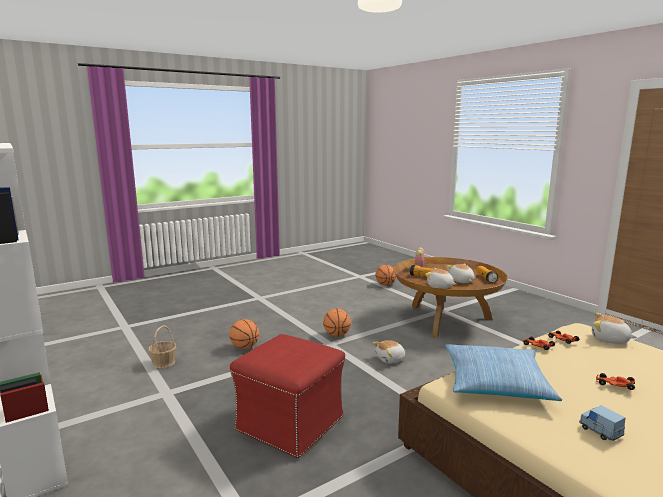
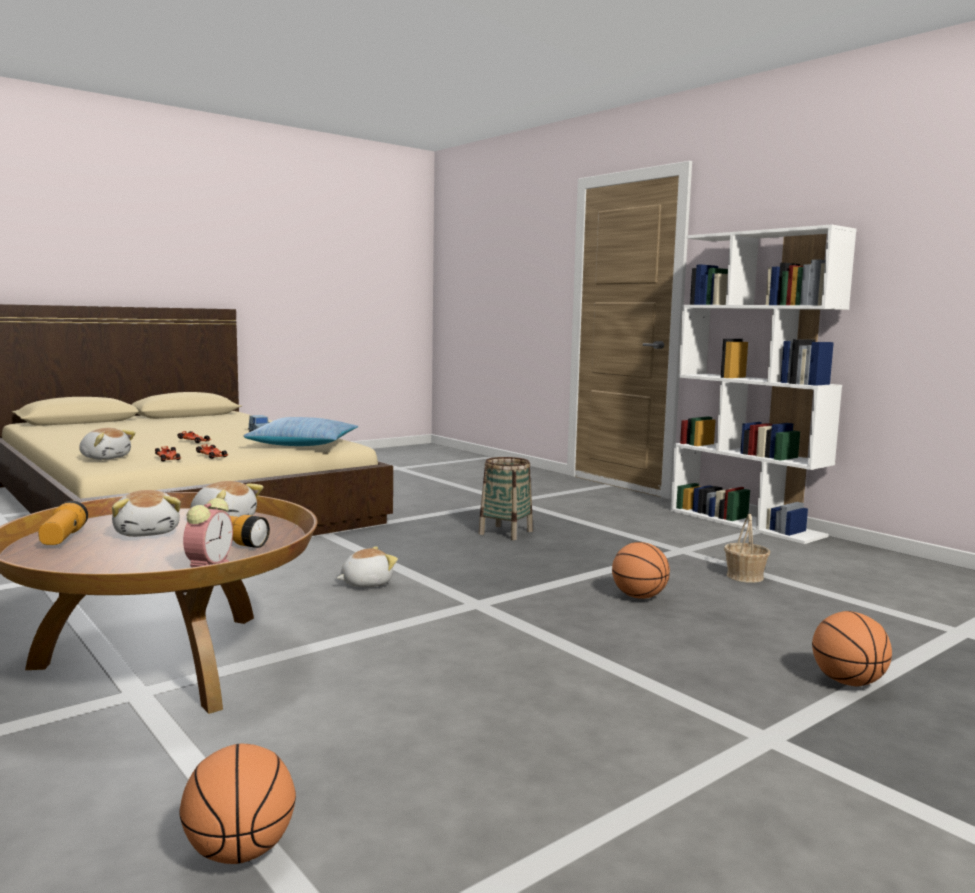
camera: 175 degrees right, 5 degrees down
(291, 424) = (505, 532): red ottoman -> basket
(336, 335) = (465, 619): basketball -> basketball (847, 682)

